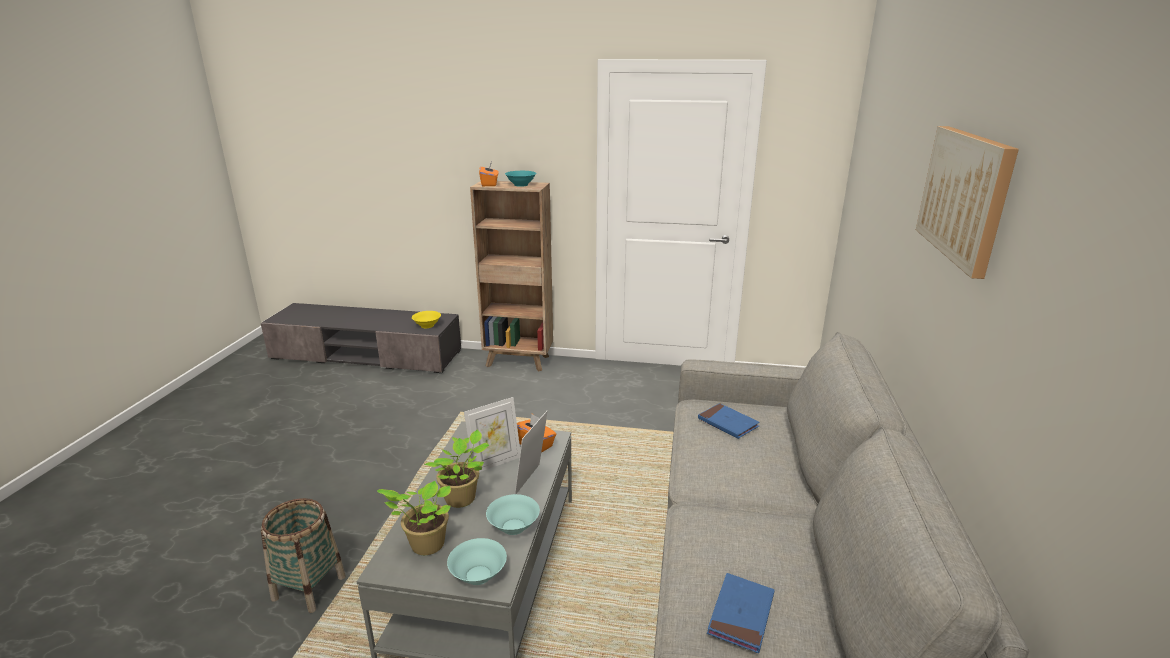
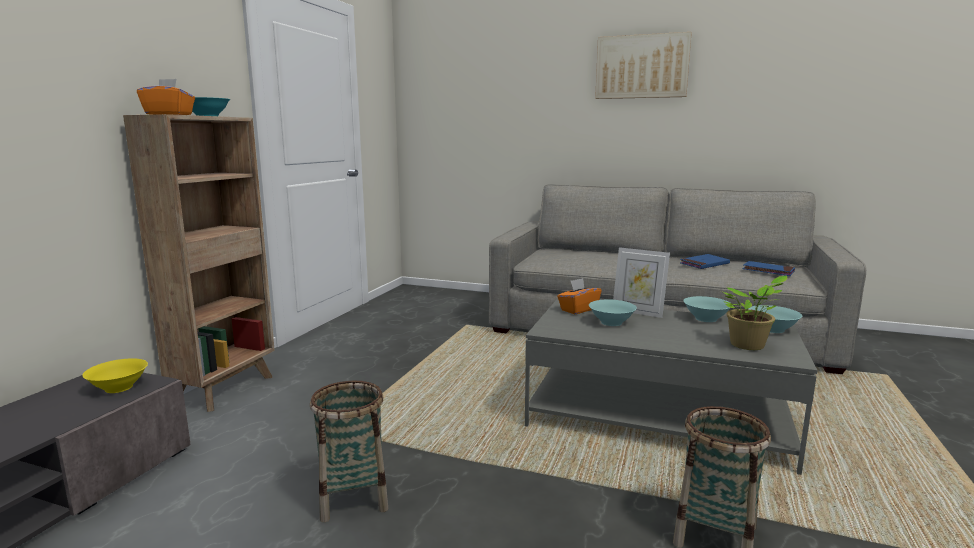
camera: 80 degrees left, 10 degrees down
(385, 434) = (353, 497): none -> basket
(462, 499) = (674, 334): potted plant -> none
(495, 462) = (611, 322): picture frame -> turquoise bowl
(728, 423) = (566, 257): blue book -> blue book (704, 264)

